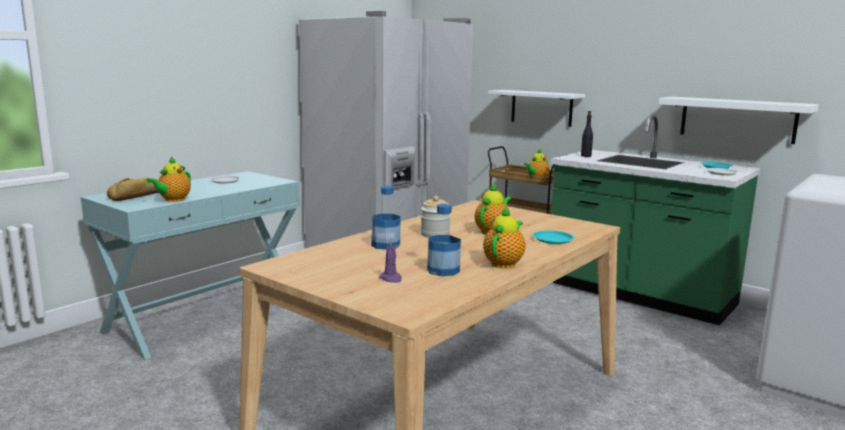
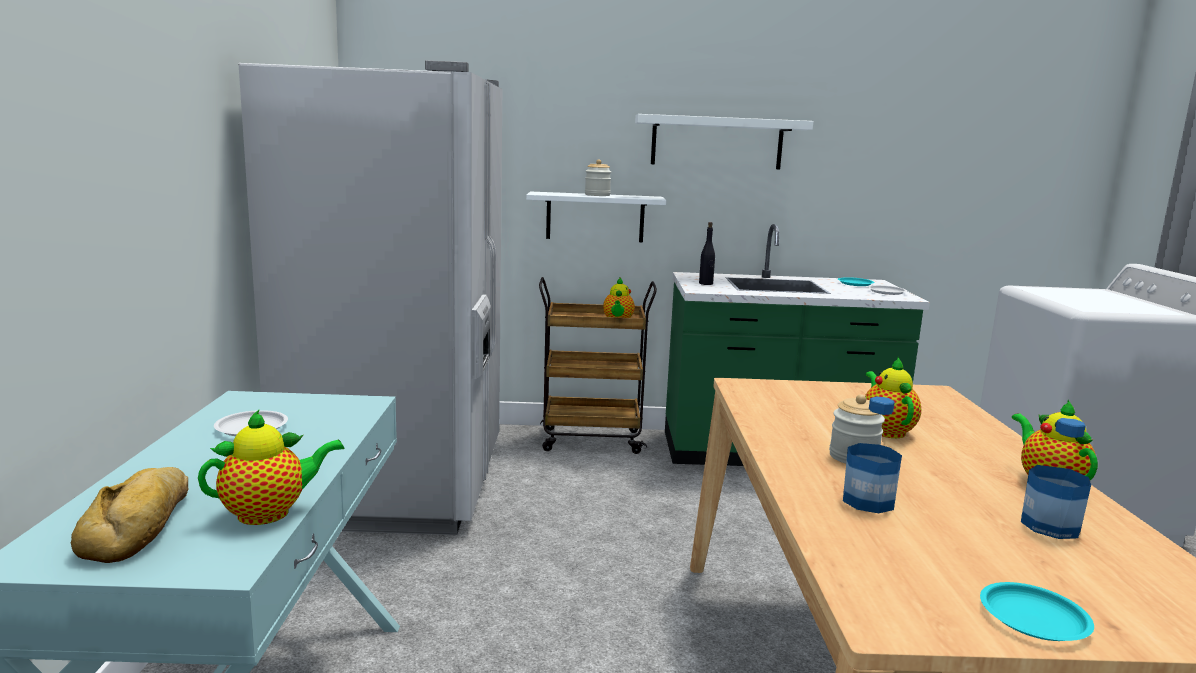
camera: 40 degrees left, 0 degrees up
(173, 200) = (270, 513): teapot -> teapot turned 105 degrees counterclockwise
(391, 279) = (1064, 571): purple candle -> none
(534, 92) = (597, 195): none -> jar
(553, 240) = (967, 426): turquoise plate -> turquoise plate (1034, 618)
(737, 119) = (857, 224): white shelf -> white shelf (717, 142)

